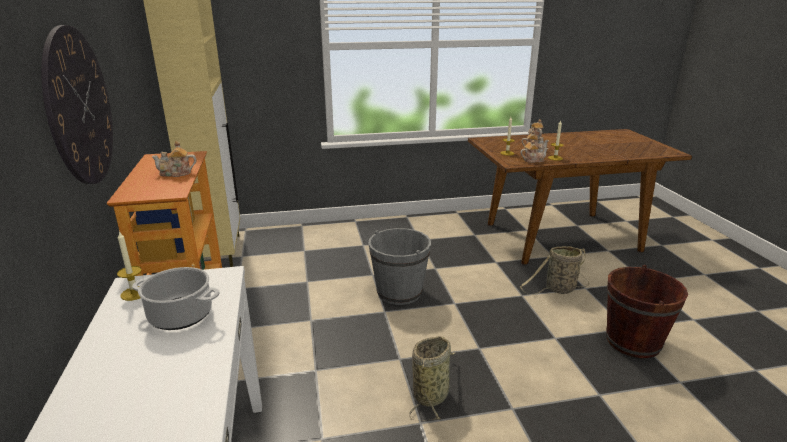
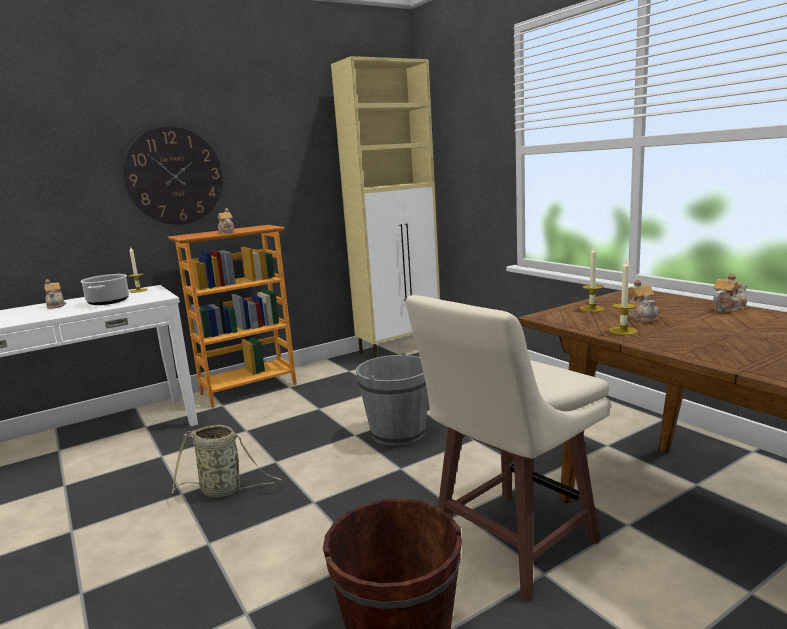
camera: 70 degrees right, 10 degrees down
(533, 160) = (582, 322): teapot -> teapot (56, 305)
(558, 289) = (511, 544): basket -> beige stool

